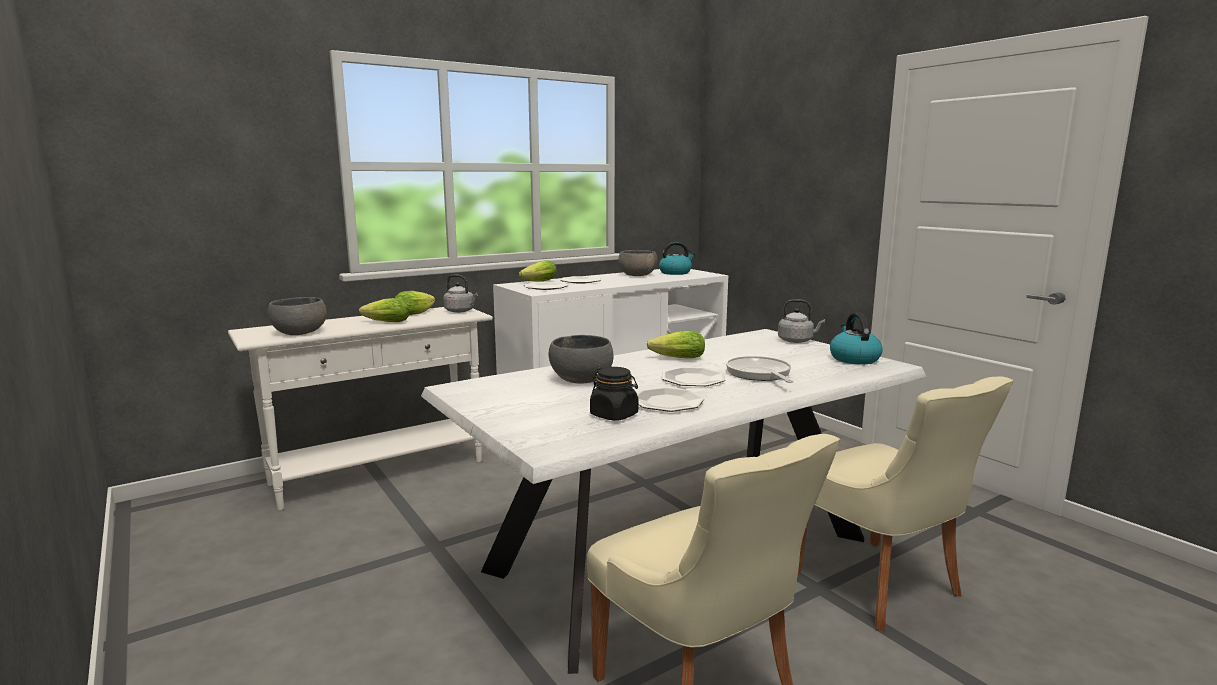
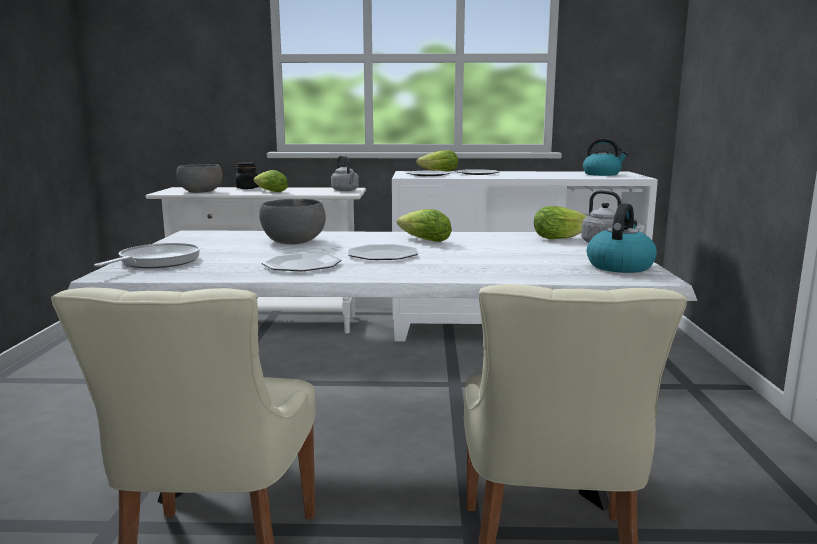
camera: 35 degrees right, 0 degrees up
(416, 313) = (311, 189): lettuce -> lettuce (562, 237)
(614, 415) = (231, 265): black jar -> black jar (247, 188)
(637, 275) = (552, 173): grey bowl -> none
(759, 374) = (460, 261): frying pan -> frying pan (156, 262)

